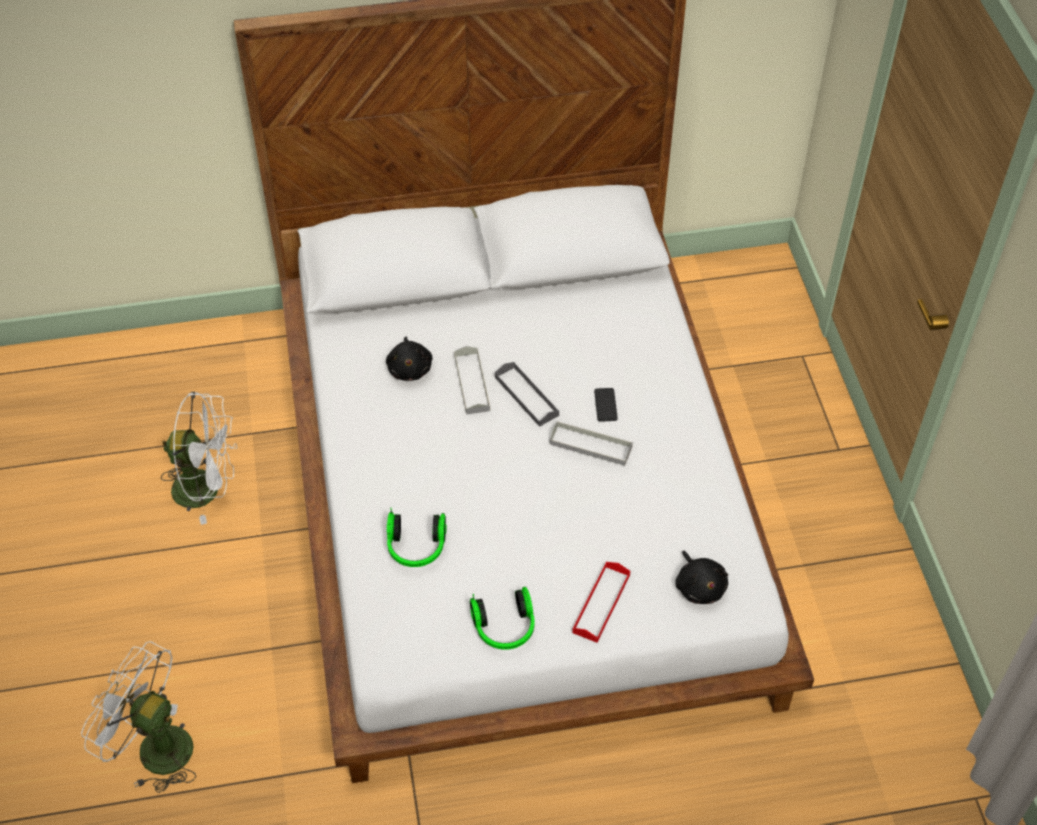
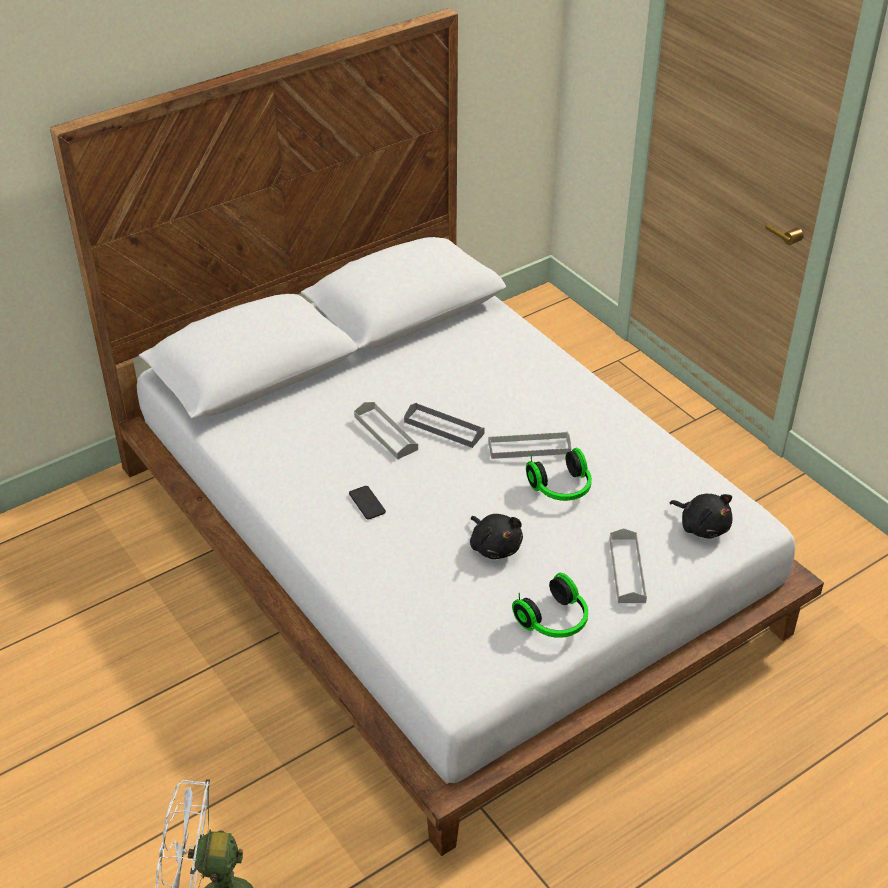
camera: 25 degrees left, 10 degrees down
(207, 488) = (128, 645): white fan -> none
(410, 368) = (317, 440): black plush toy -> black plush toy (494, 546)
(416, 548) = (426, 583): headphones -> headphones (562, 489)
(601, 603) = (627, 570): red tray -> grey tray
(605, 405) = (519, 413): phone -> phone (367, 503)

